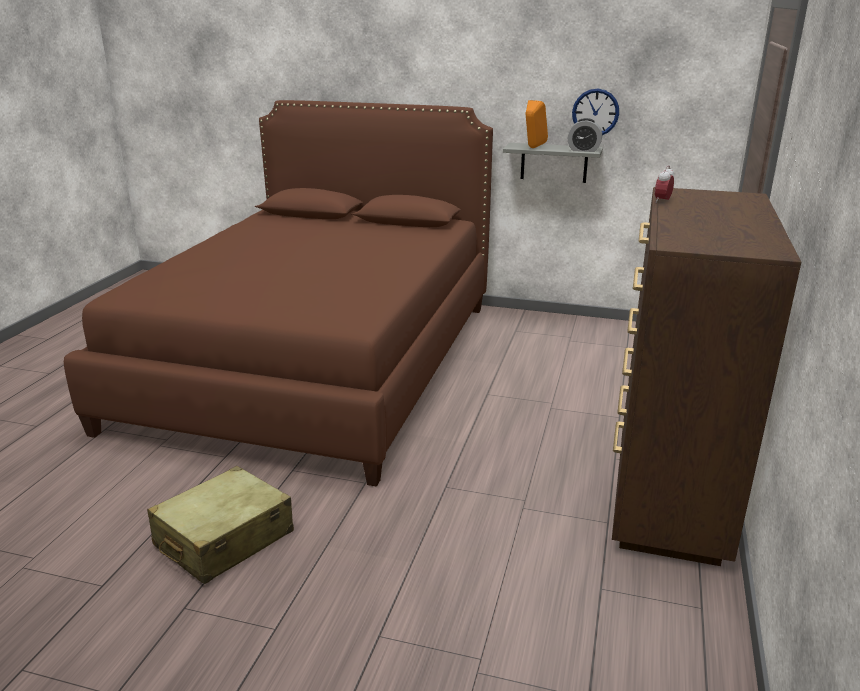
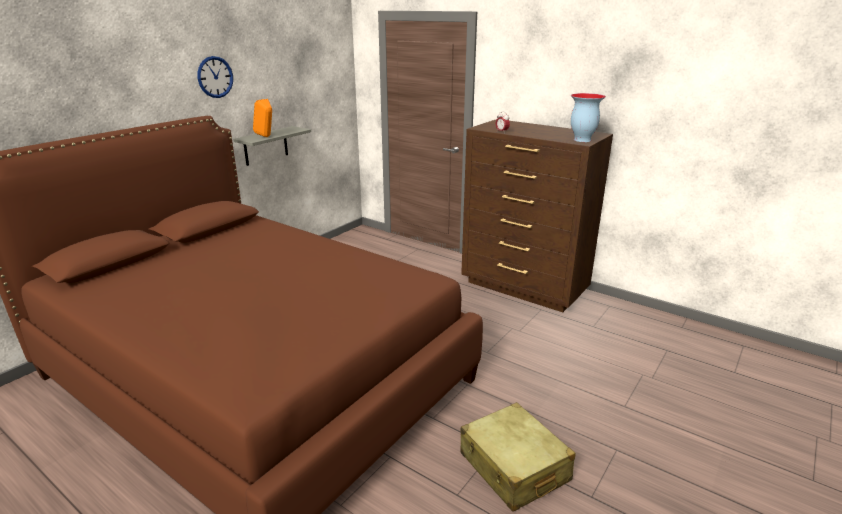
camera: 70 degrees left, 0 degrees up
(583, 150) = (296, 130): alarm clock -> none
(595, 112) = (283, 102): wall clock -> wall clock (215, 77)
(690, 243) = (582, 140): none -> vase

